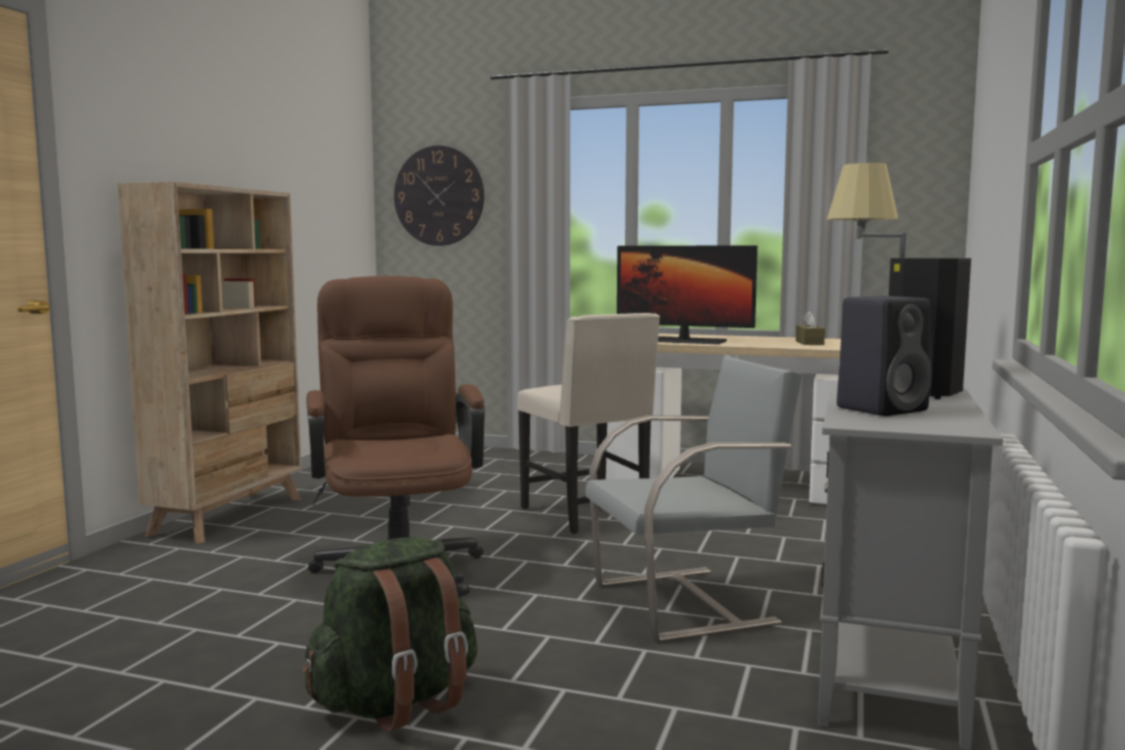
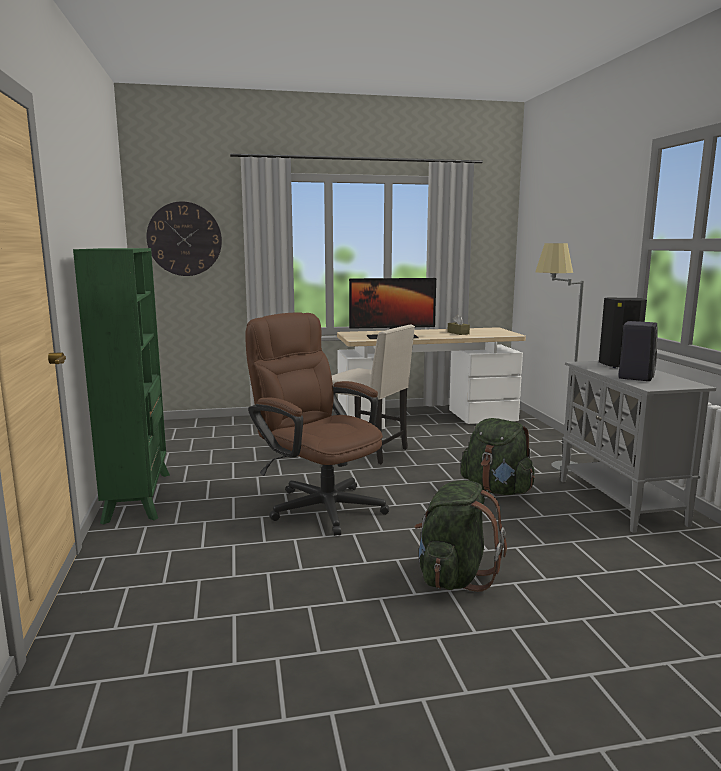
camera: 30 degrees left, 5 degrees up
(229, 516) = (138, 496): beige bookcase -> green bookcase
(687, 603) = (497, 490): grey chair -> green backpack

